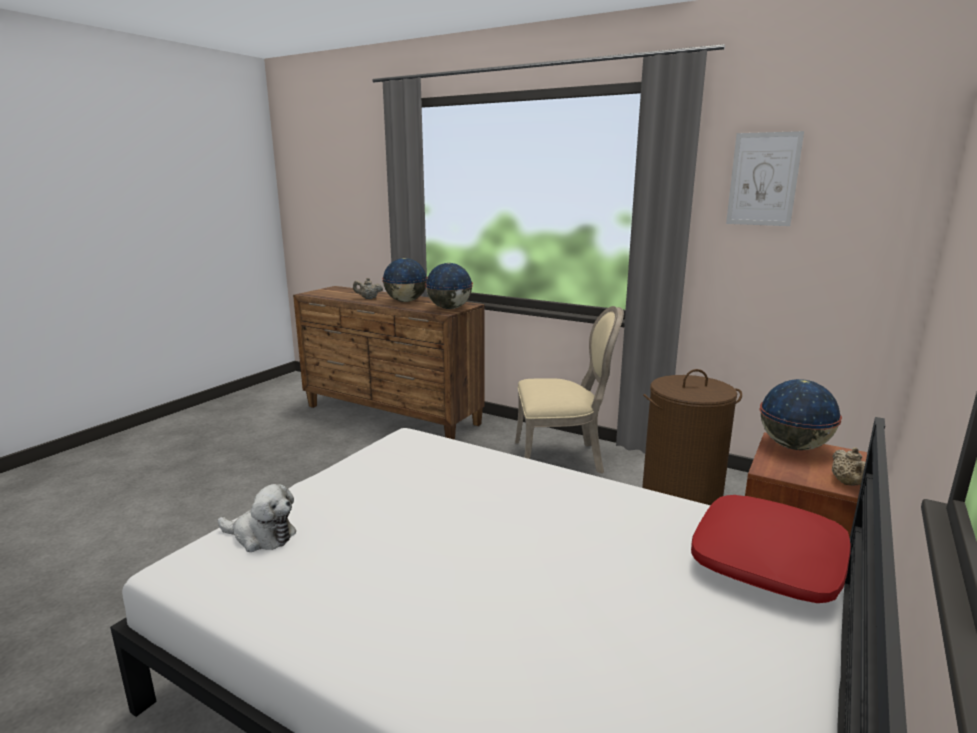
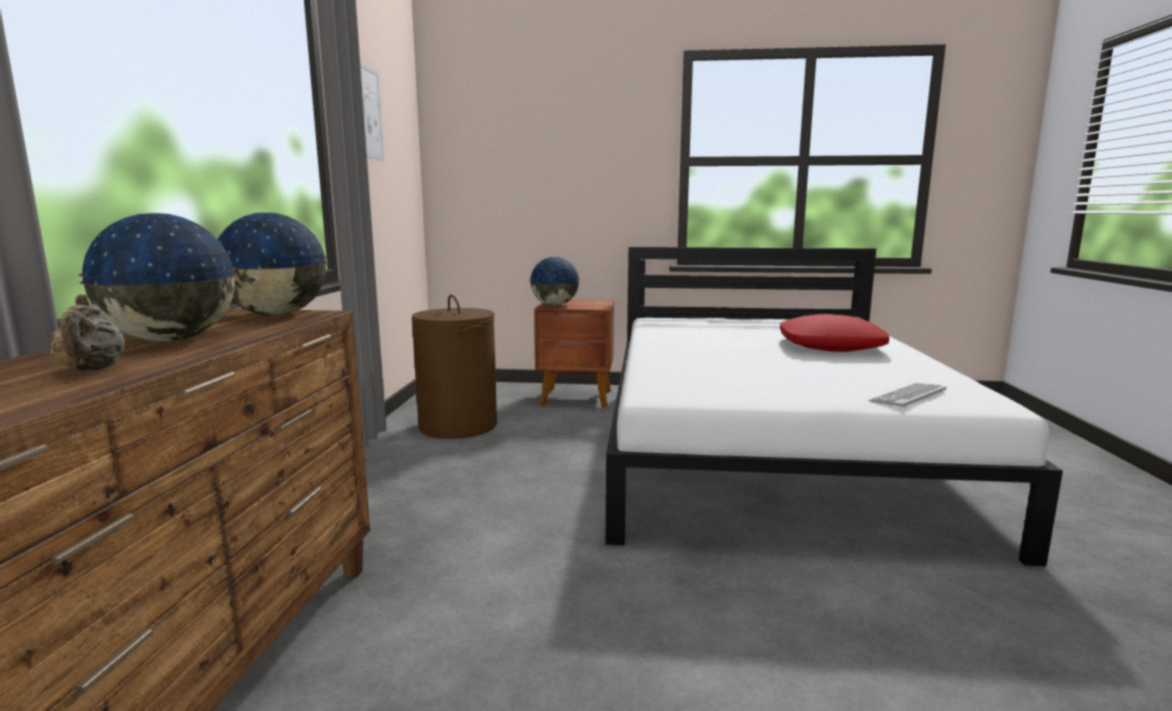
camera: 115 degrees left, 5 degrees down
(261, 536) = (908, 396): plush toy -> keyboard
(561, 458) = (395, 480): beige chair -> none
(768, 562) = (684, 321): red pillow -> red pillow (830, 346)
(848, 483) = (598, 301): beige teapot -> none

